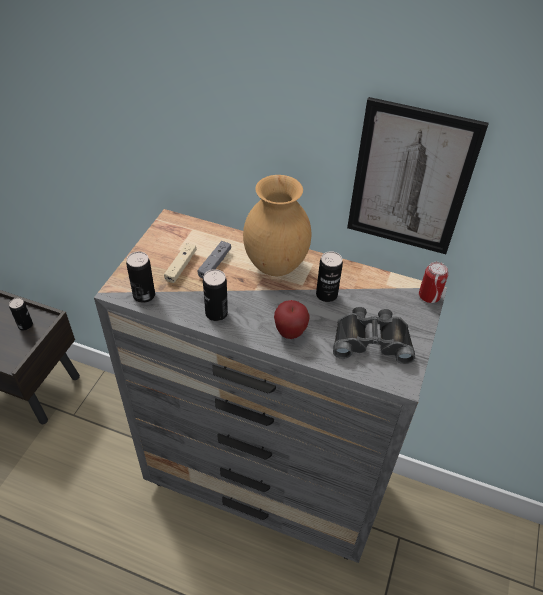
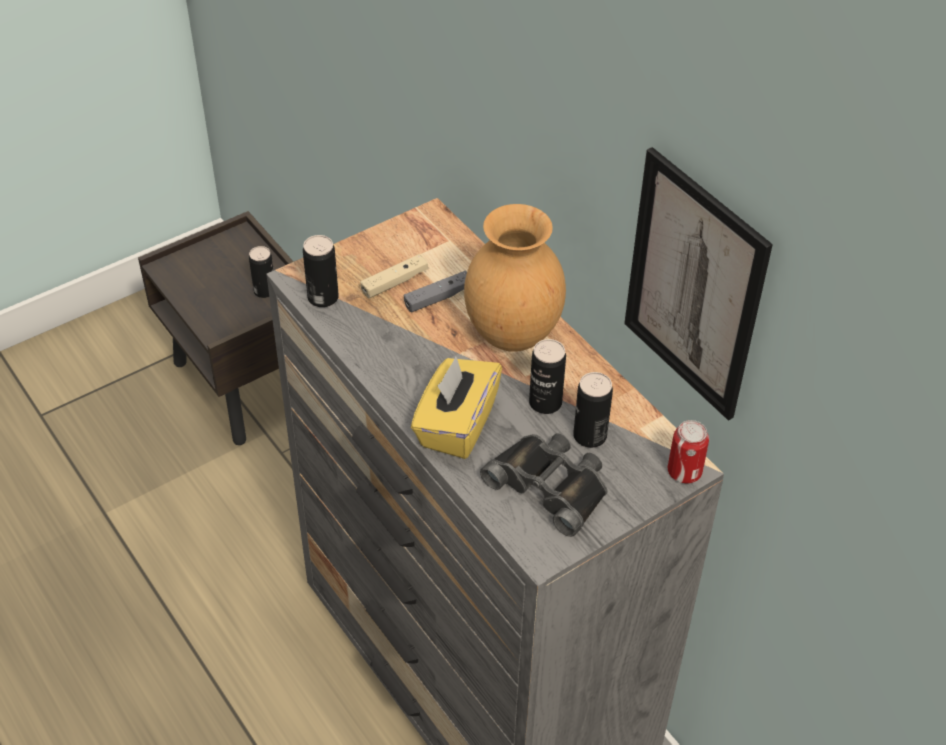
camera: 35 degrees right, 0 degrees up
(216, 313) = (388, 359): can -> can (590, 436)
(290, 332) = (456, 425): apple -> yellow tissue box

